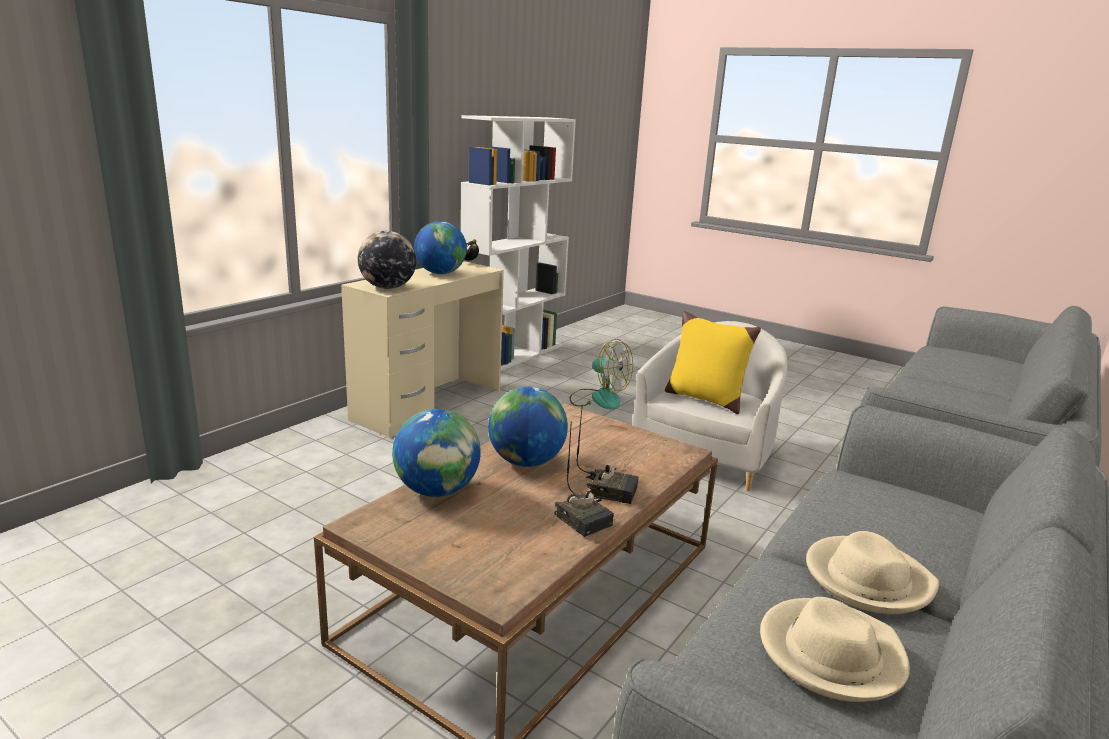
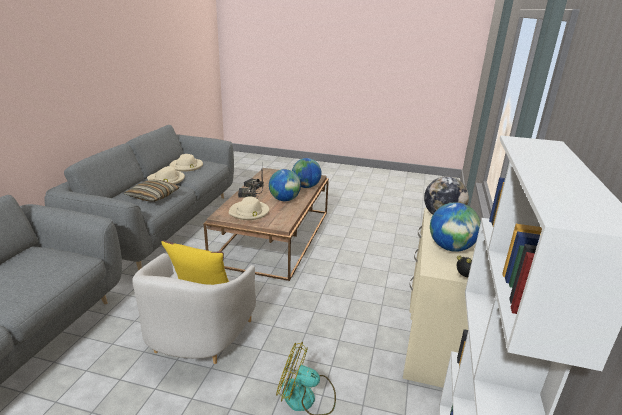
camera: 160 degrees right, 5 degrees up
(620, 447) = (249, 212): none -> beige hat
(861, 509) = (153, 196): none -> pillow

